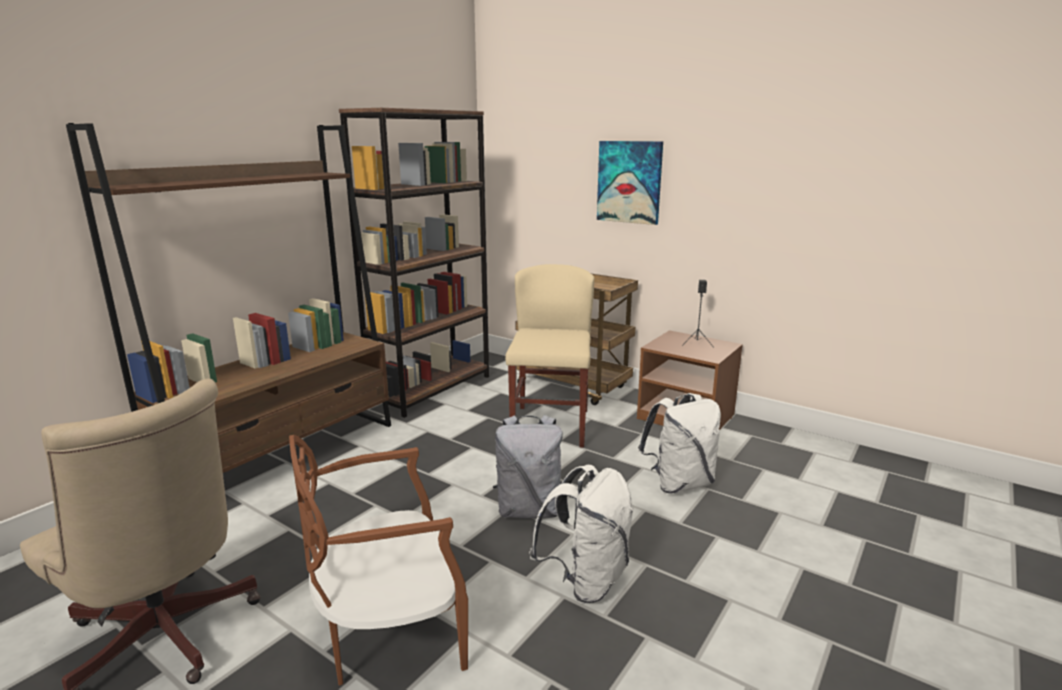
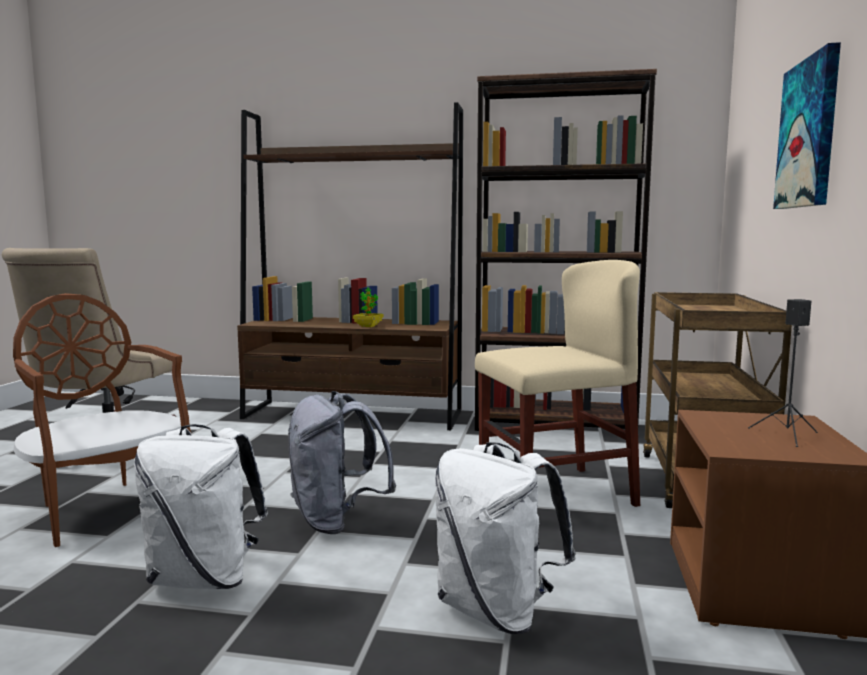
camera: 65 degrees right, 10 degrees down
(309, 362) = (368, 326): none -> potted plant

